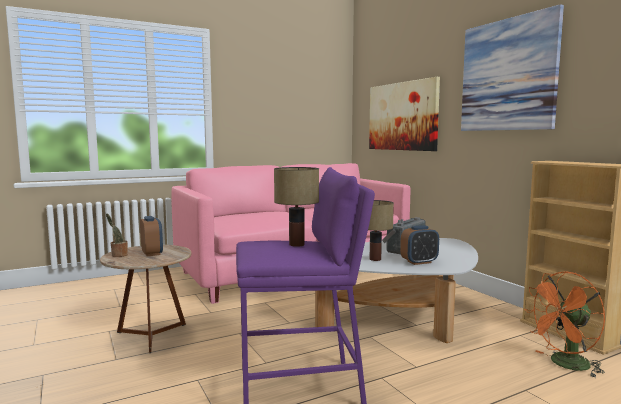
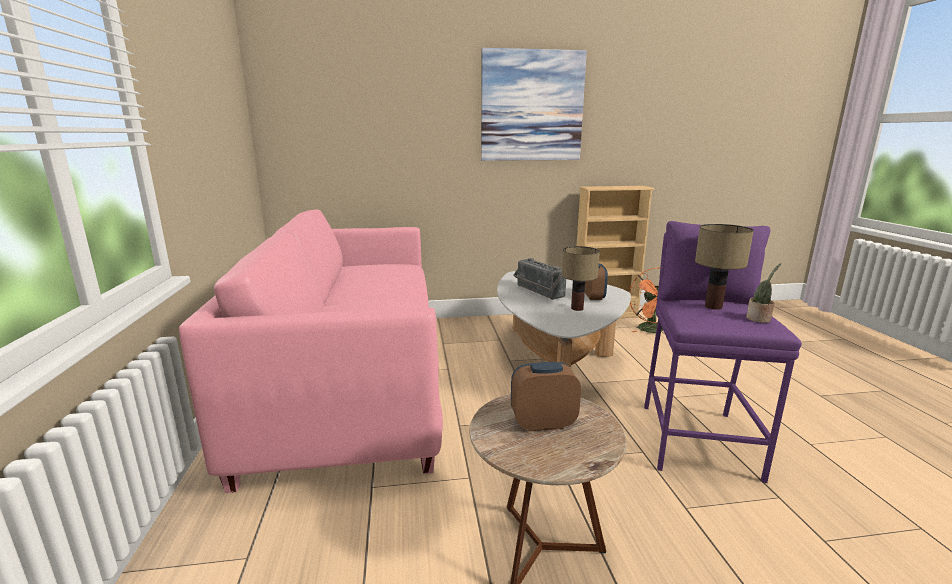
camera: 70 degrees left, 10 degrees up
(118, 255) = (545, 458): potted plant -> potted plant (759, 319)
(402, 116) = (378, 141): picture -> none

